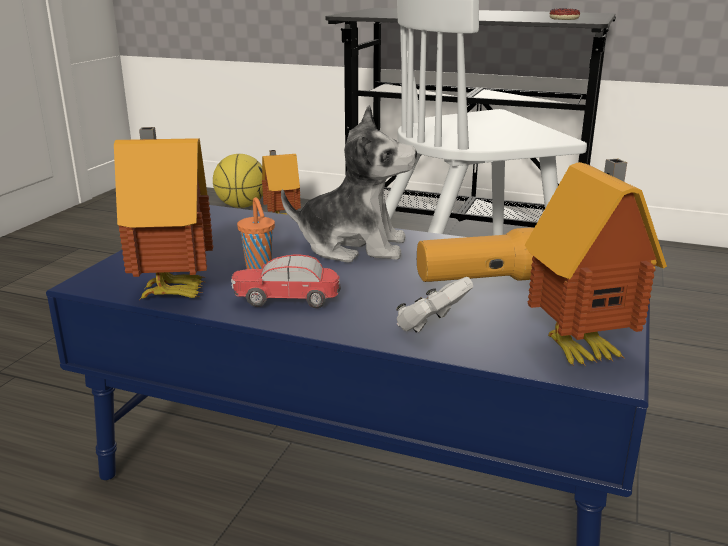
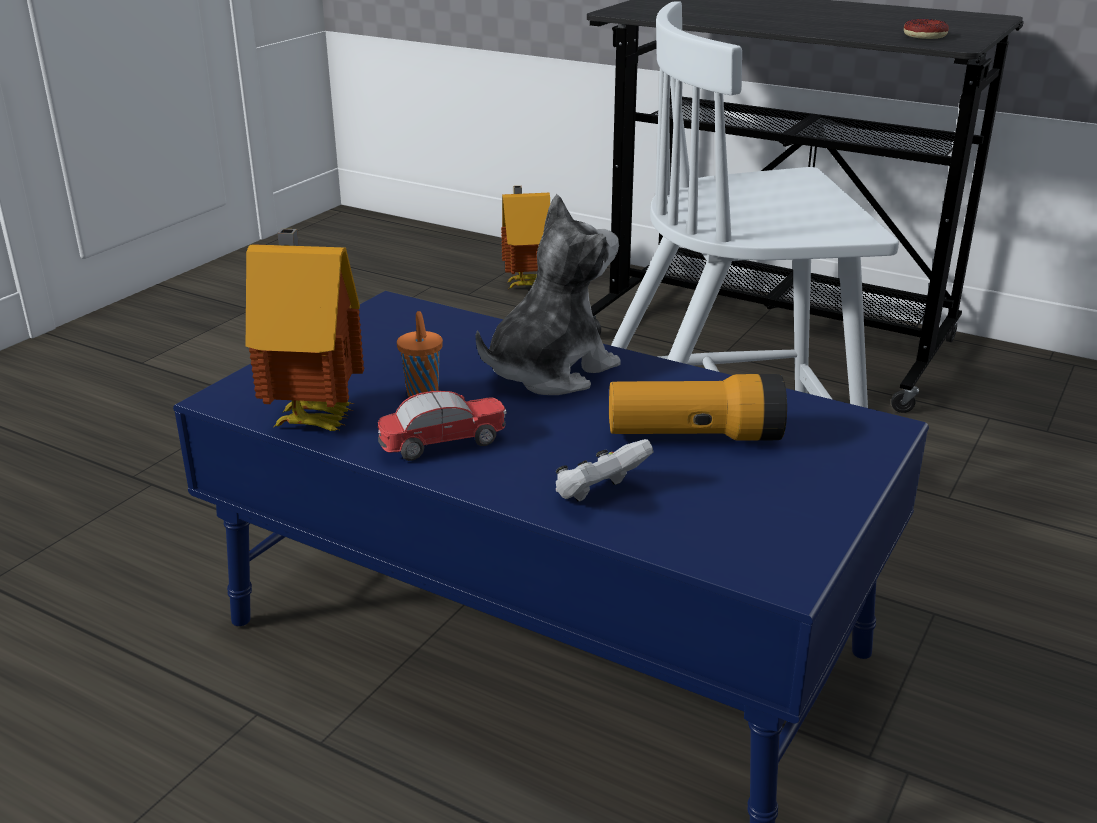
camera: 10 degrees right, 5 degrees up
(242, 206) = (476, 258): basketball -> none
(287, 301) = (442, 445): toy car -> toy car turned 150 degrees clockwise
(353, 246) = (549, 371): plush toy -> plush toy turned 60 degrees counterclockwise
(583, 351) = (768, 545): toy house -> none

